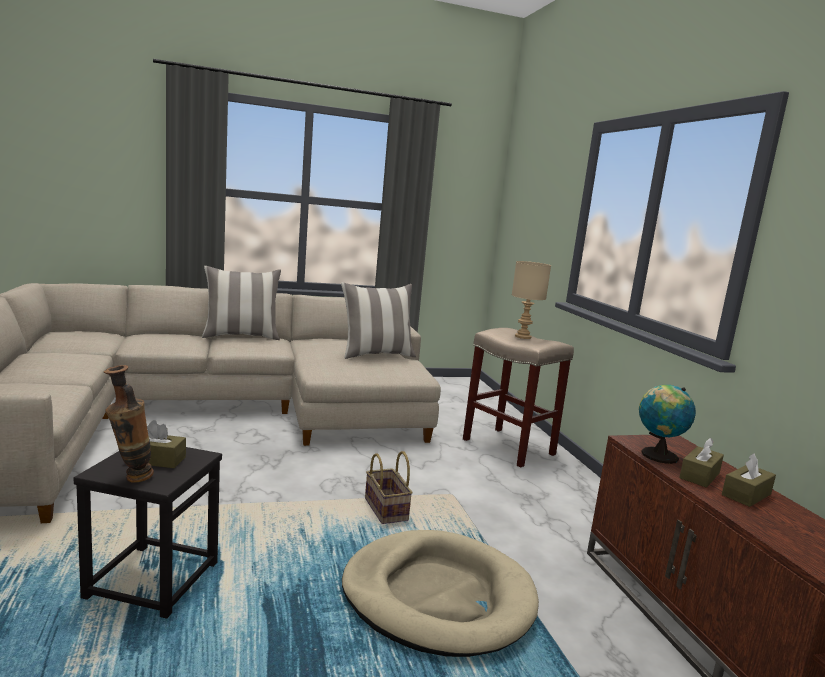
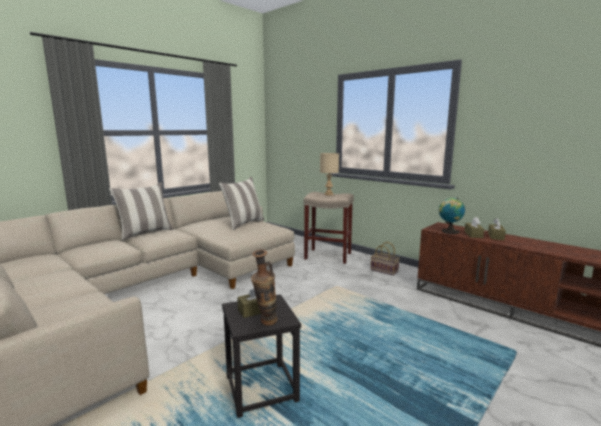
camera: 30 degrees left, 0 degrees up
(387, 510) = (320, 304): basket -> basket (385, 270)
(438, 596) = (393, 331): beige dog bed -> none

